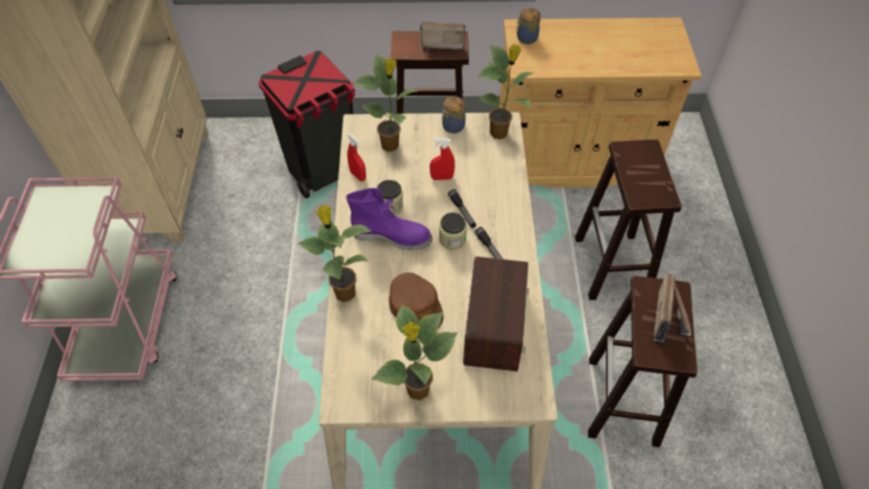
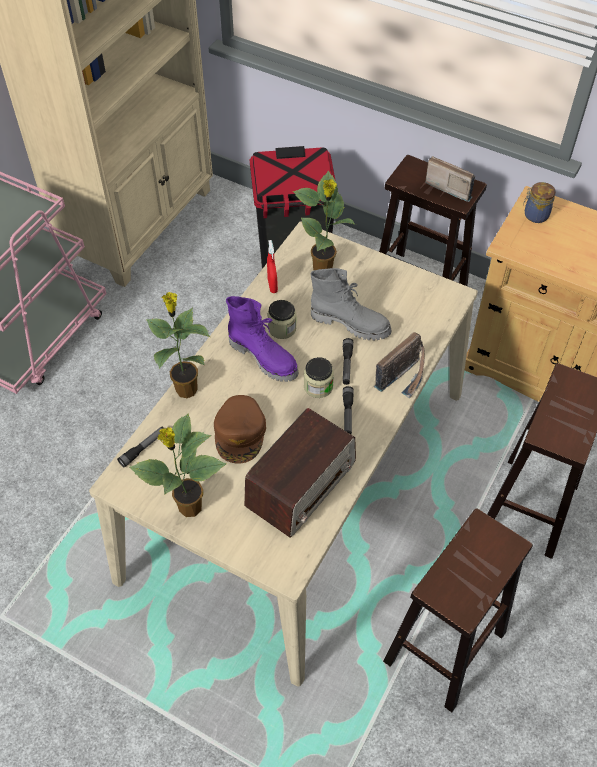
camera: 30 degrees right, 0 degrees up
(342, 361) = (143, 448): none -> flashlight
(442, 177) = (350, 323): red spray bottle -> grey boot
(452, 127) = (397, 277): jar -> none
(500, 133) = (441, 303): potted plant -> none
(669, 317) = (482, 566): radio -> radio (404, 377)

